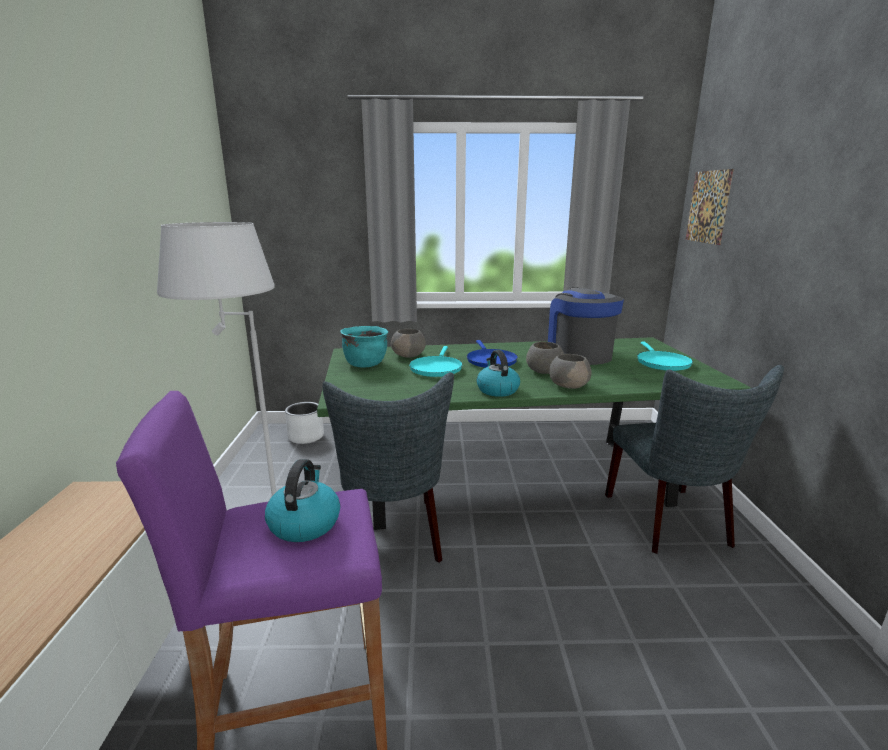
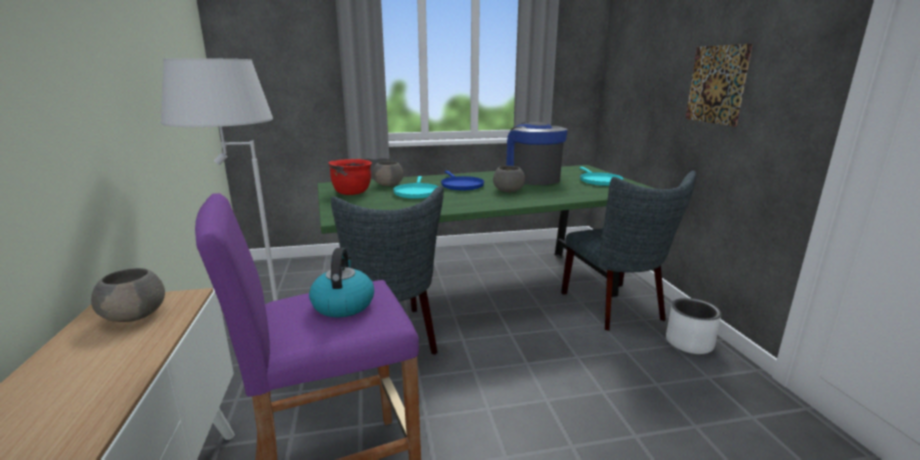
camera: 10 degrees left, 0 degrees up
(305, 437) = (290, 269): white planter -> white planter (688, 343)
(365, 364) = (352, 192): turquoise cooking pot -> red cooking pot
(497, 390) = (474, 205): kettle -> none
(569, 386) = (531, 199): grey bowl -> grey bowl (136, 315)
(708, 207) = (626, 55): picture -> picture (716, 84)

